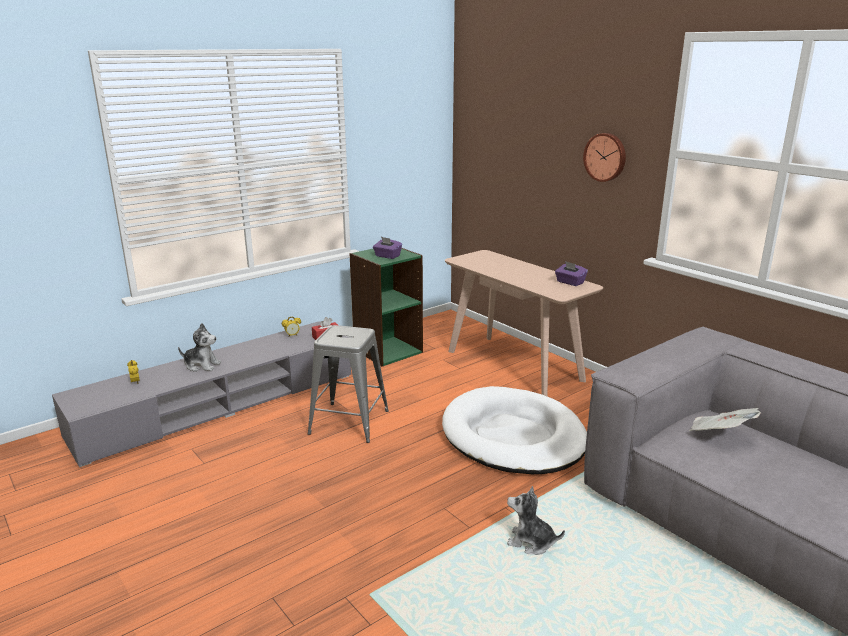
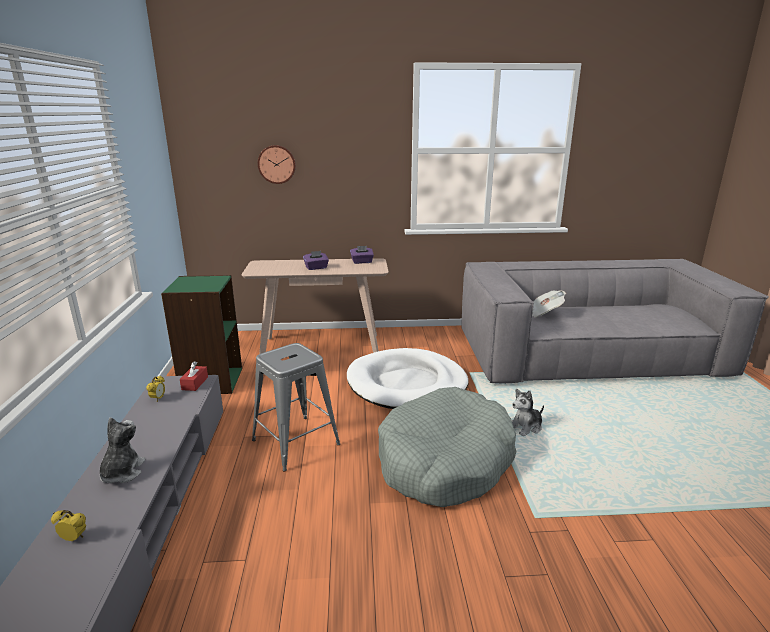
camera: 55 degrees left, 0 degrees up
(202, 365) = (122, 472): plush toy -> plush toy turned 45 degrees counterclockwise
(387, 256) = (205, 284): purple tissue box -> purple tissue box (316, 268)
(404, 507) = (445, 461): none -> grey dog bed
(605, 157) = (357, 161): wall clock -> wall clock (277, 164)

